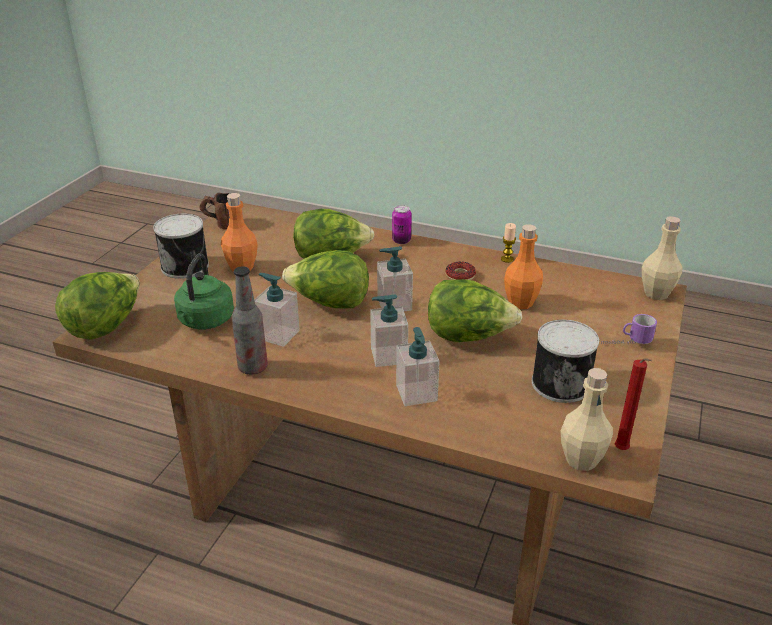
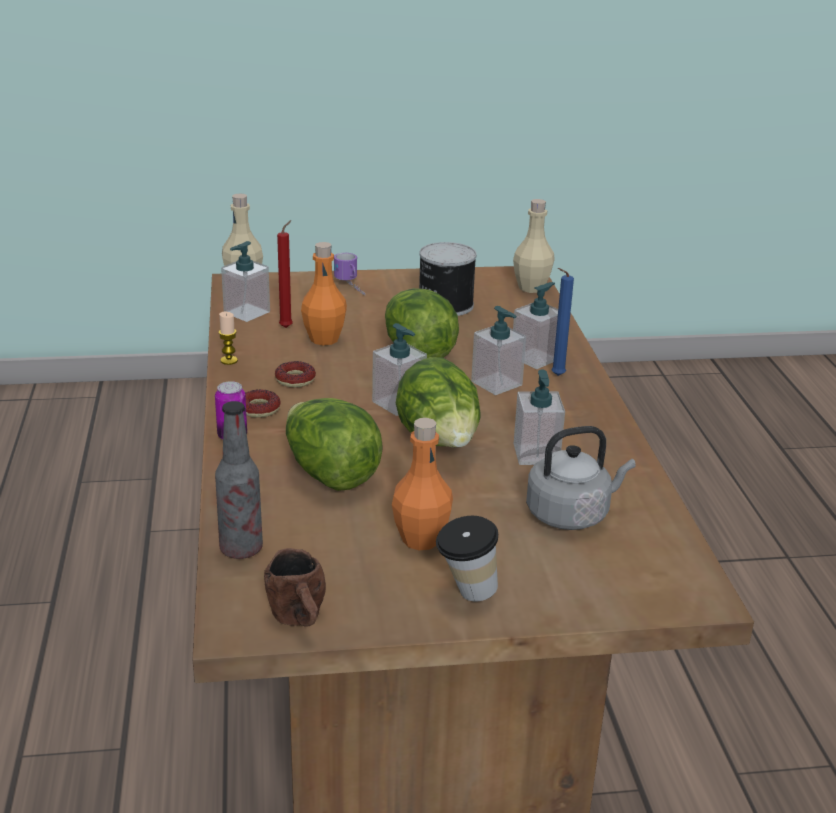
camera: 120 degrees left, 5 degrees down
(105, 326) = (674, 590): lettuce -> none
(186, 266) = (465, 594): can -> cup
(205, 321) = (571, 514): green kettle -> grey kettle
(253, 367) = (607, 449): bottle -> bottle (241, 549)
(377, 391) = (555, 376): none -> blue candle
(428, 255) = (259, 409): none -> donut
(591, 282) = (246, 312): none -> soap dispenser
(622, 451) = (503, 277): red candle -> red candle (287, 327)

